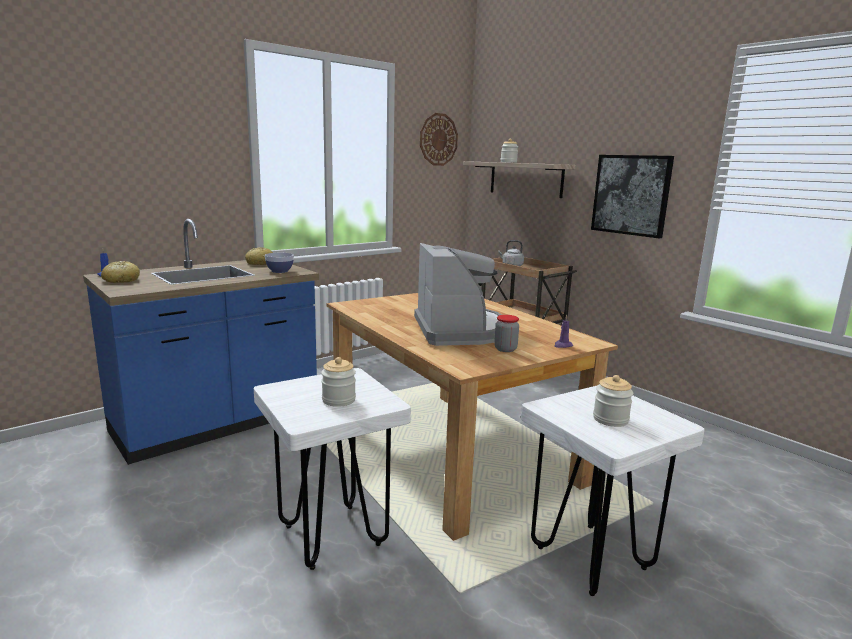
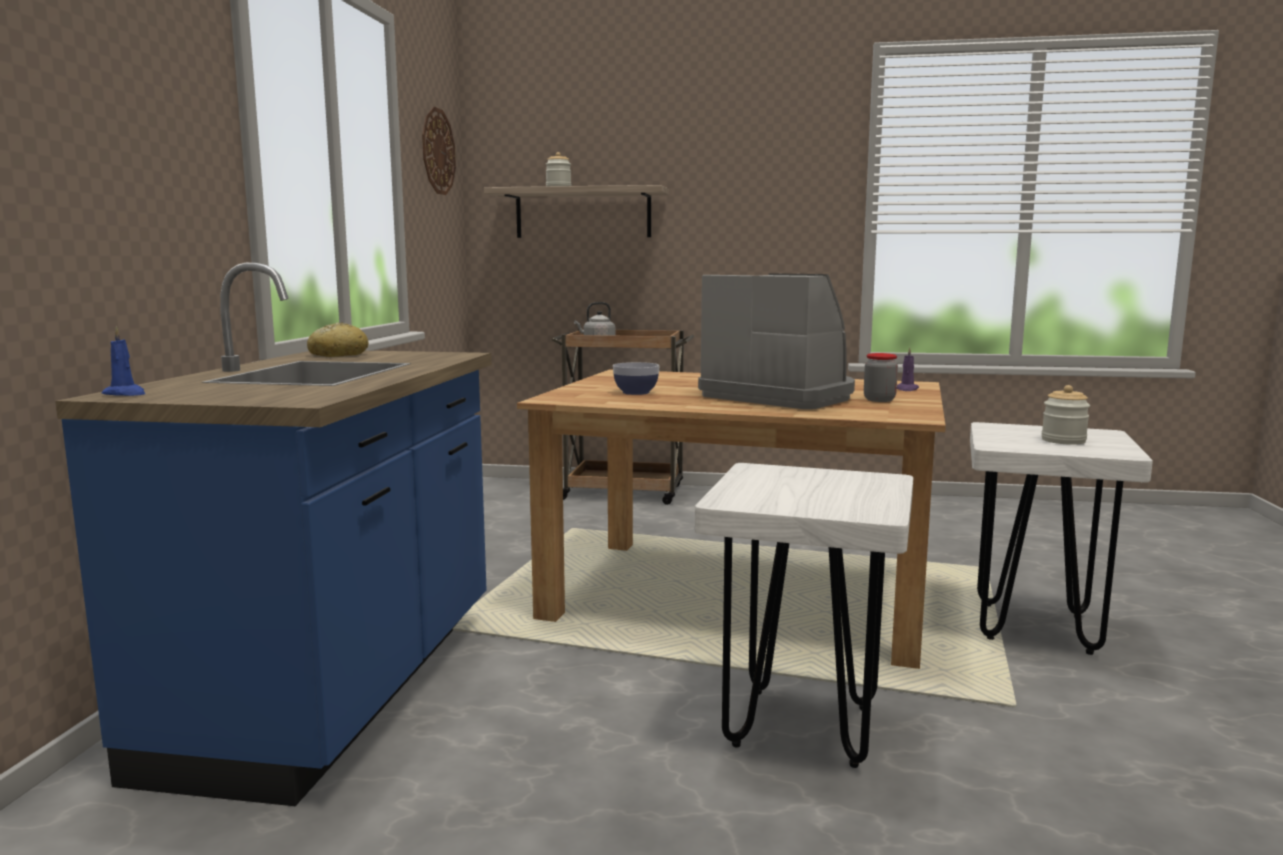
camera: 40 degrees left, 5 degrees down
(121, 280) = (204, 393): bread -> none
(280, 271) = (425, 356): bowl -> bowl (636, 392)
(338, 400) = (833, 489): jar -> none
(631, 195) = (758, 225): picture -> none

